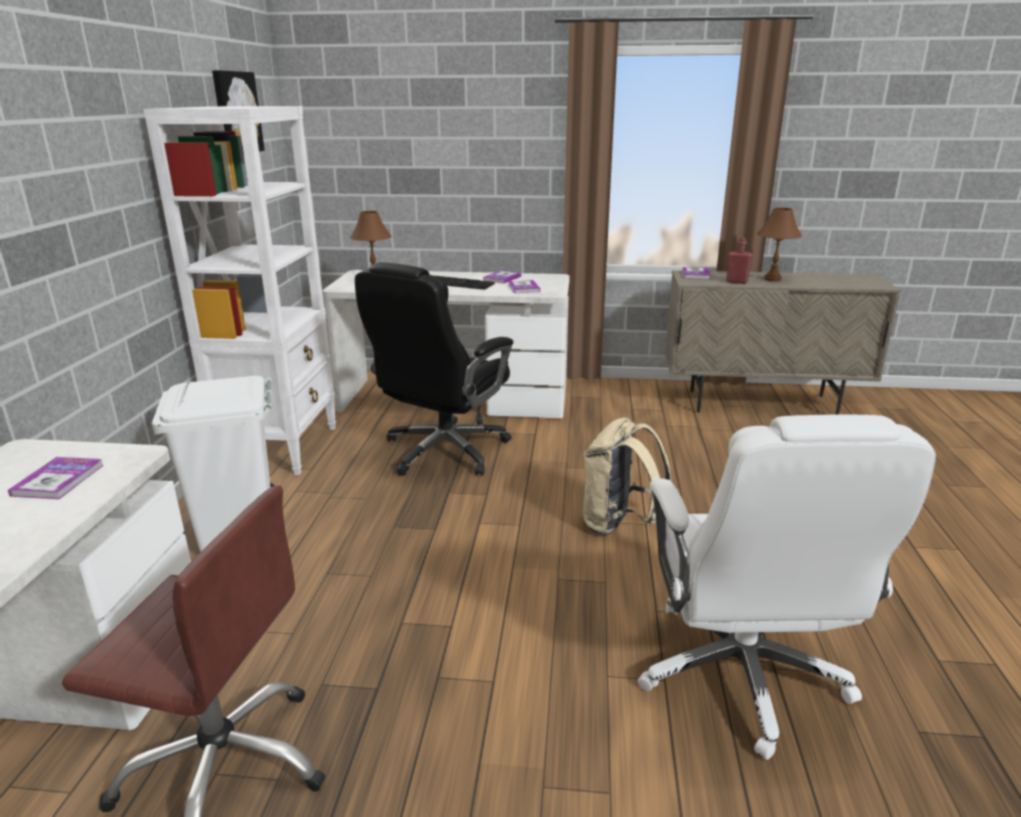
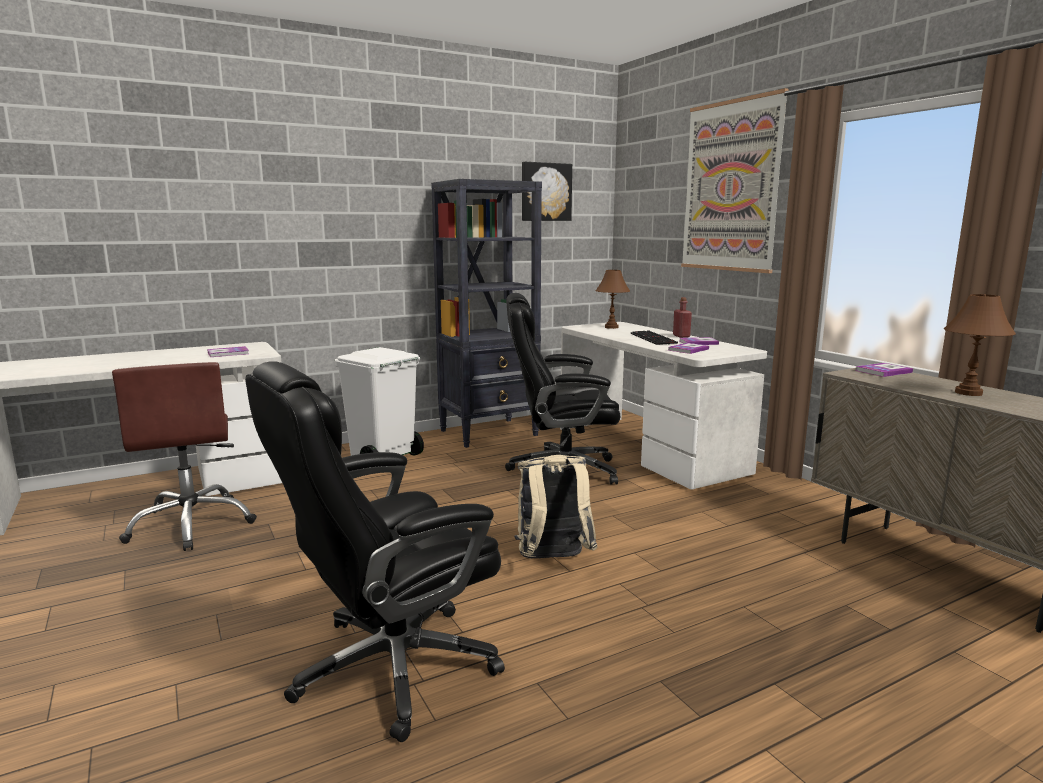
camera: 55 degrees right, 10 degrees down
(281, 447) = (490, 433): white bookcase -> black bookcase
(478, 110) = (730, 187): none -> picture
(736, 282) = (905, 384): red bottle -> red bottle (681, 336)
(742, 675) = (390, 668): white office chair -> black office chair

